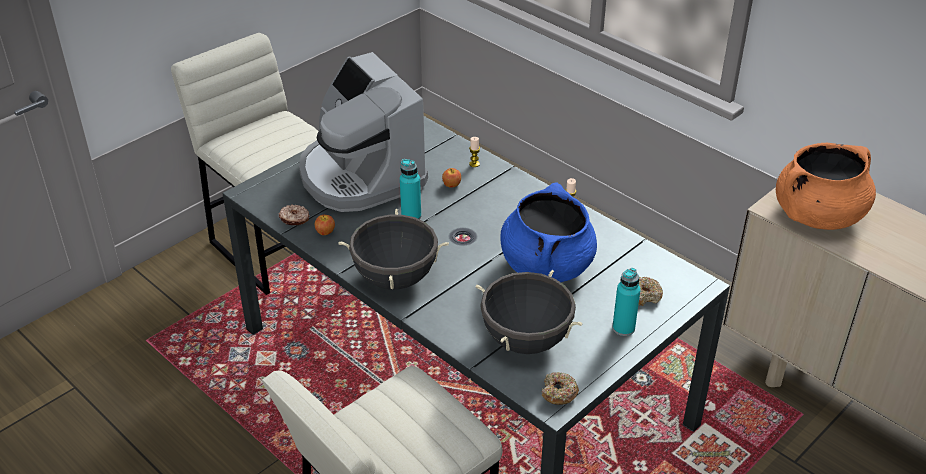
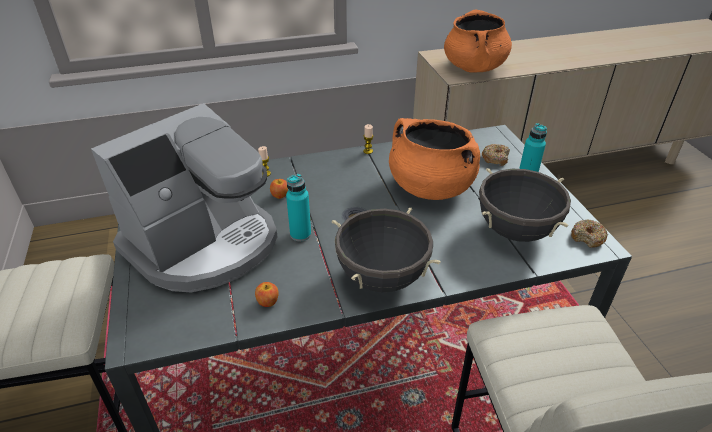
camera: 60 degrees left, 0 degrees up
(294, 219) = (223, 319): donut -> none
(360, 175) = (204, 244): coffee machine -> coffee machine turned 45 degrees counterclockwise
(546, 266) = (430, 187): blue cooking pot -> orange cooking pot

